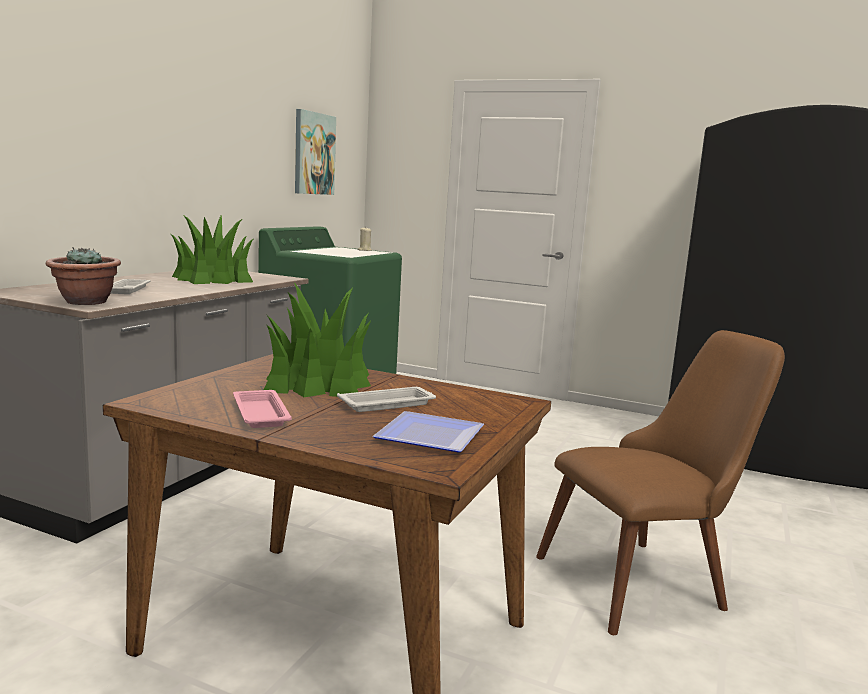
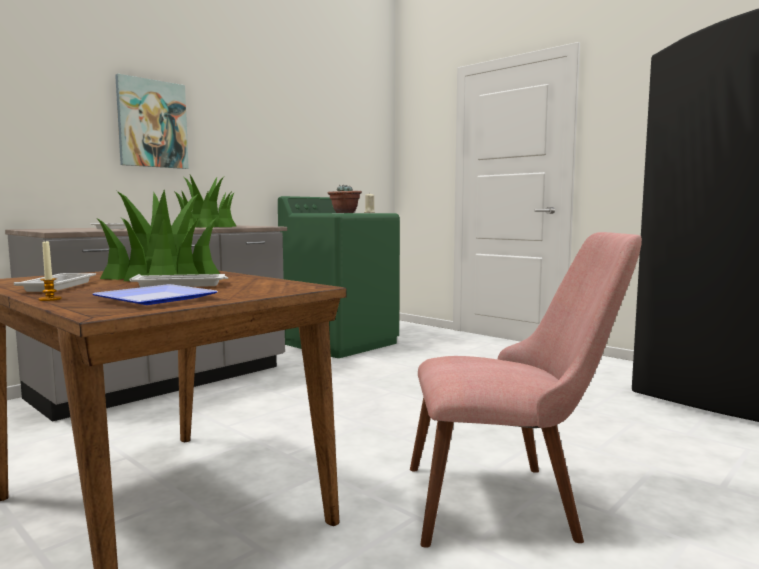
camera: 20 degrees right, 5 degrees down
(86, 302) = (62, 230): potted plant -> potted plant (344, 213)
(260, 413) = (59, 286): pink tray -> white tray
(313, 153) = (335, 139): picture -> picture (152, 124)
(321, 443) = (50, 299): none -> candle
(647, 579) = (512, 501): brown chair -> pink chair

